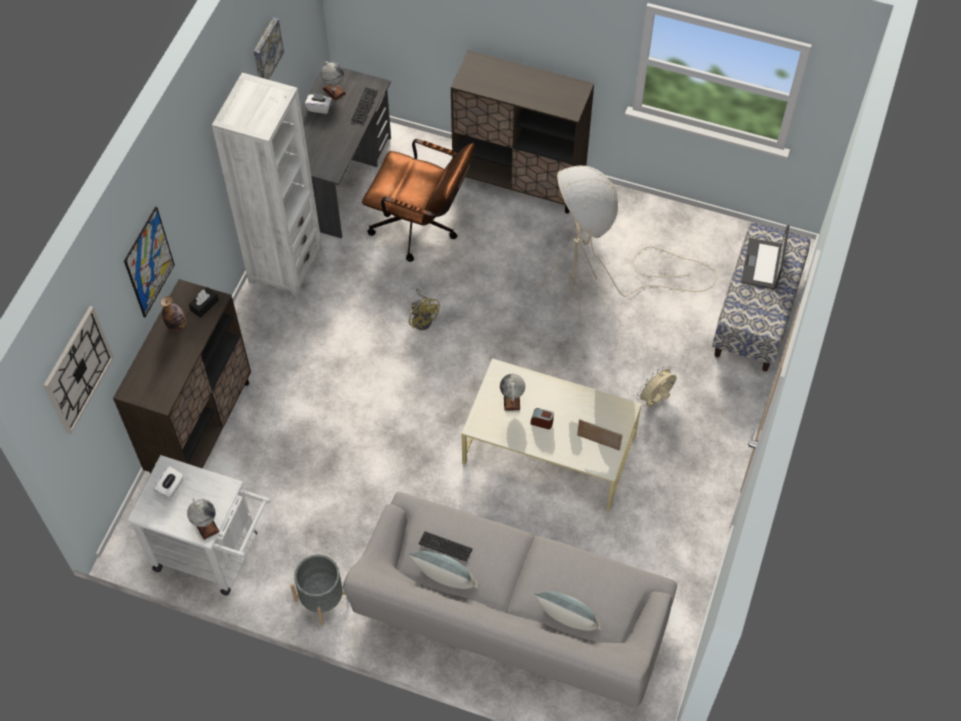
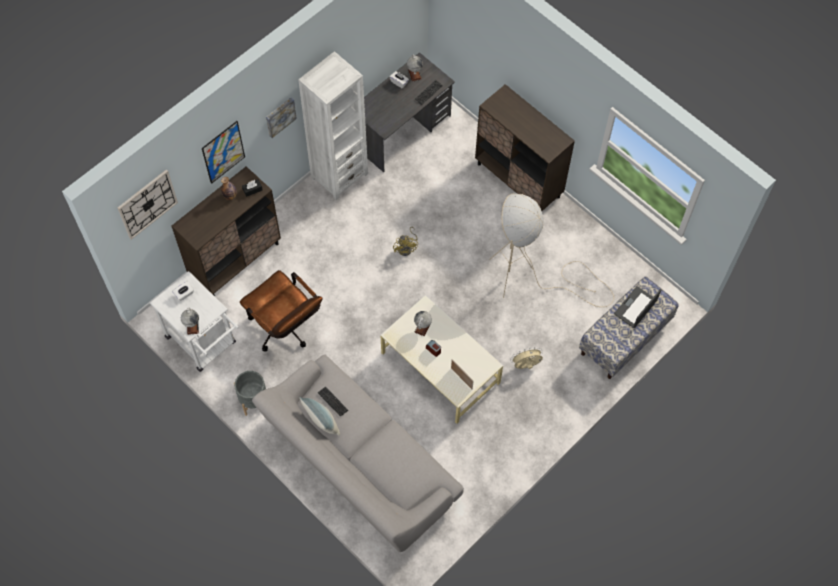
camera: 25 degrees right, 5 degrees up
(266, 51) = (362, 39): picture -> picture (280, 116)
(421, 228) = (437, 186): brown office chair -> brown office chair (286, 329)
(567, 621) = (381, 481): pillow -> none

